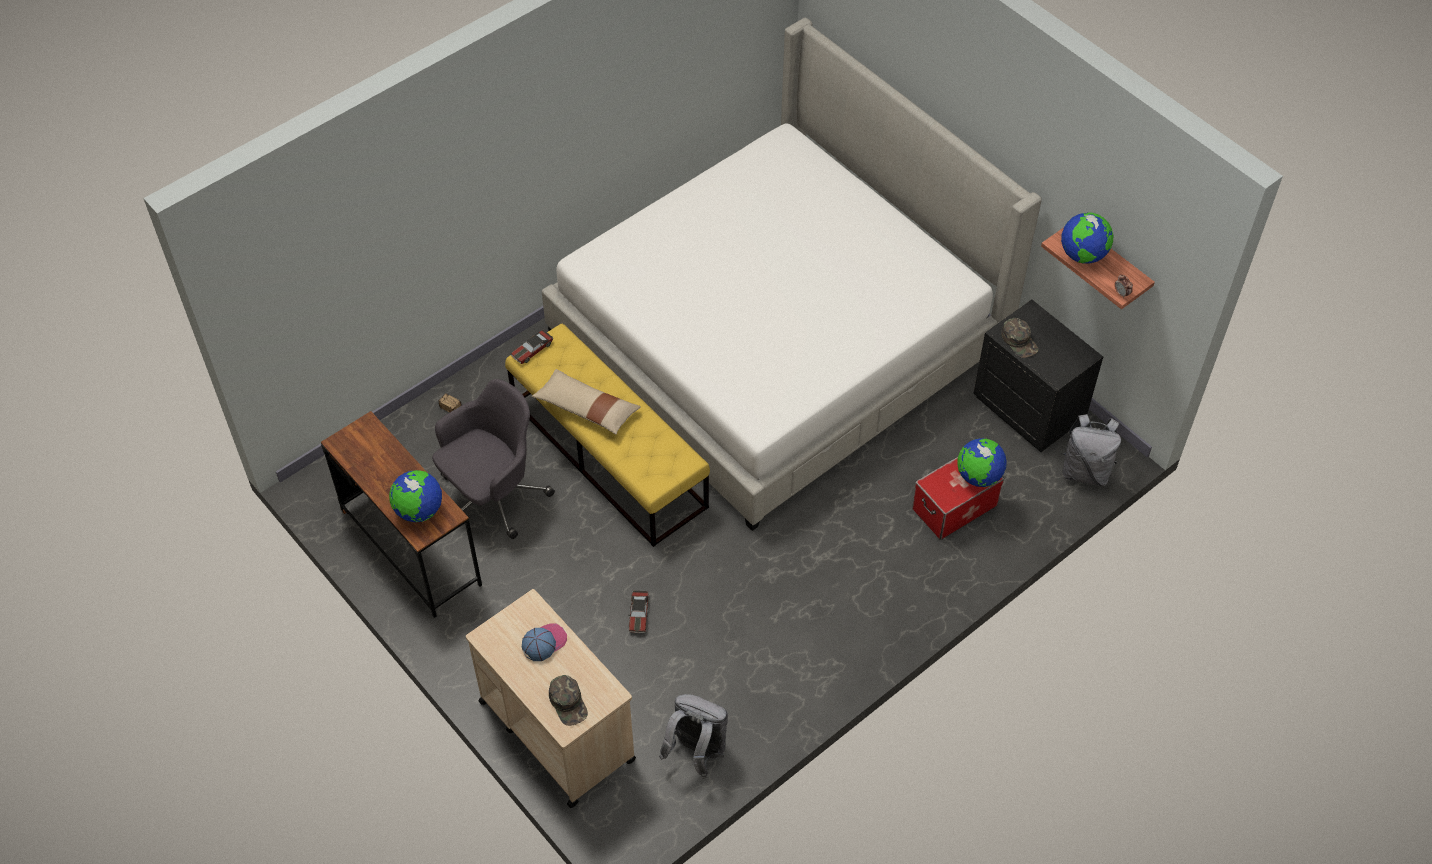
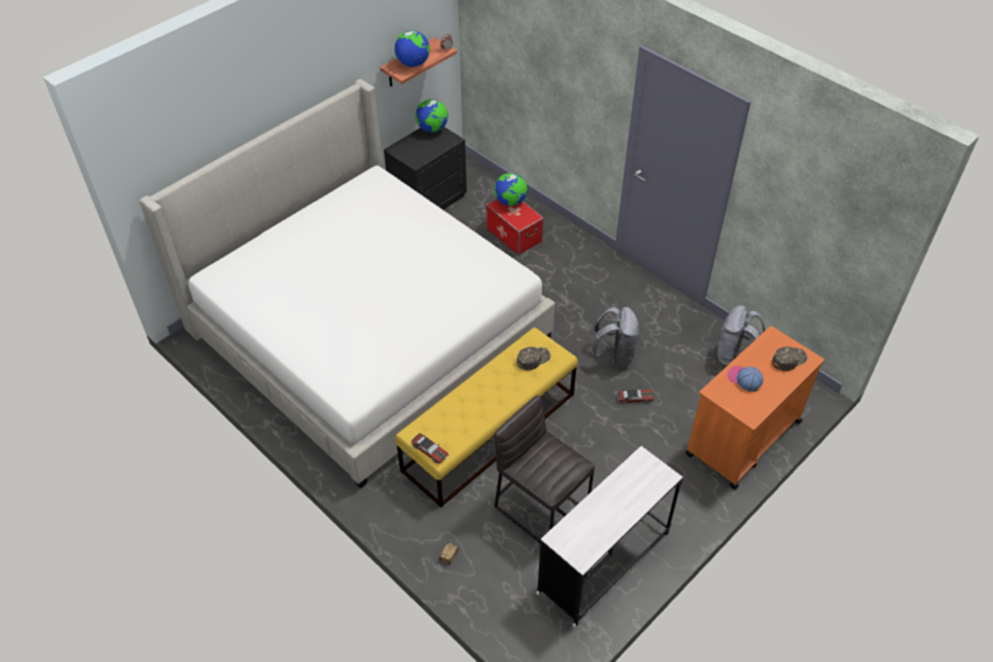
camera: 95 degrees left, 5 degrees down
(410, 548) = (604, 563): brown desk -> white desk
(419, 510) = (642, 481): globe -> globe (432, 129)
(493, 496) = (541, 508): grey office chair -> grey stool
(556, 729) = (742, 438): beige cart -> orange cart
(586, 408) = (490, 405): beige pillow -> none
(1019, 341) = (422, 155): green cap -> green cap (533, 359)
(1085, 471) = (477, 176): grey backpack -> grey backpack (615, 356)

